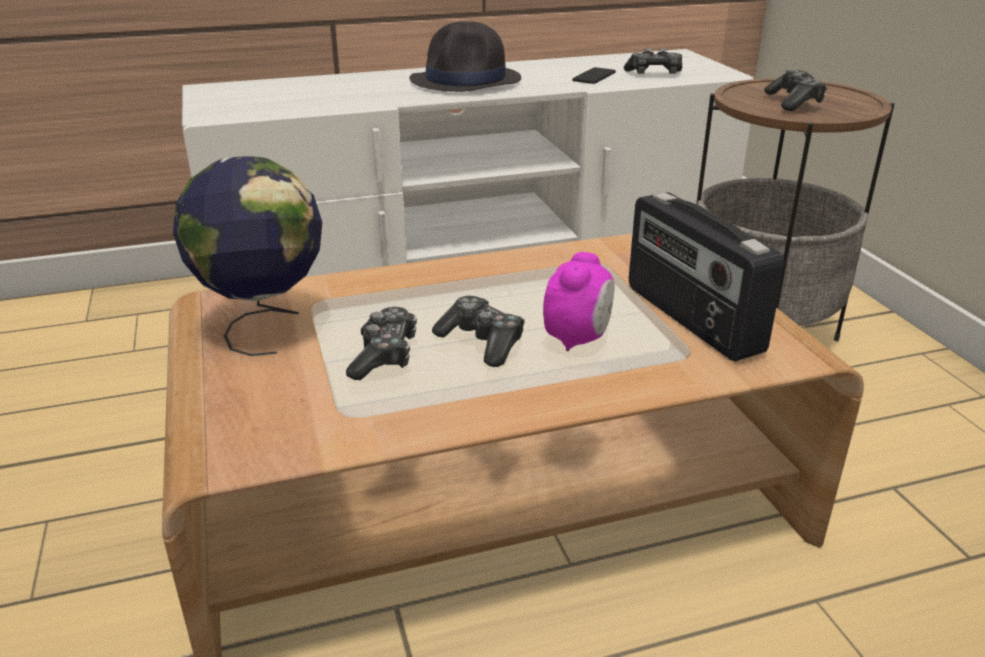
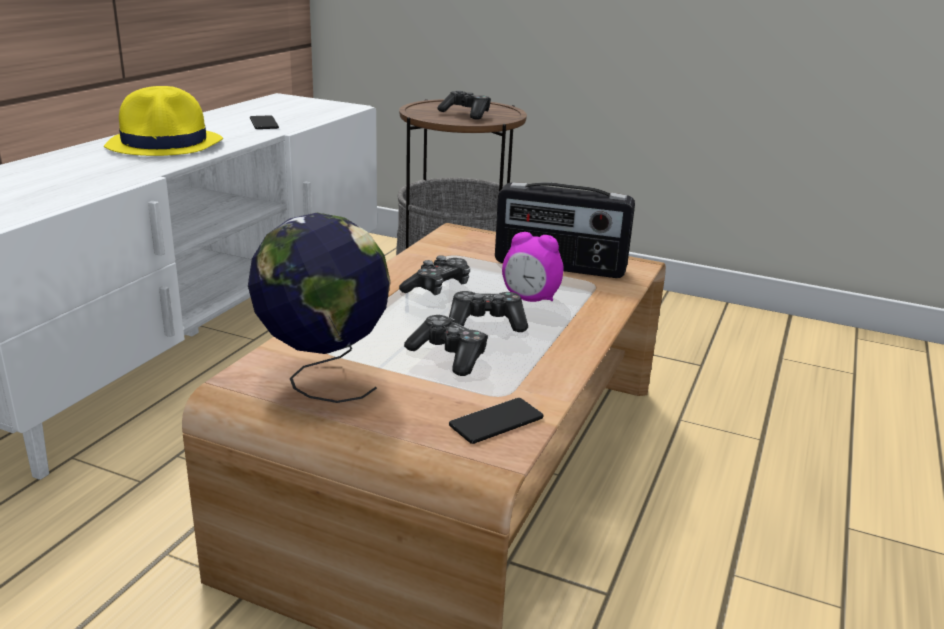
camera: 50 degrees left, 5 degrees down
(287, 434) = (496, 422): none -> phone
(466, 81) = (166, 144): black hat -> yellow hat
(577, 339) = (530, 299): alarm clock -> alarm clock turned 135 degrees clockwise
(654, 74) = (302, 114): game controller -> game controller (437, 288)

